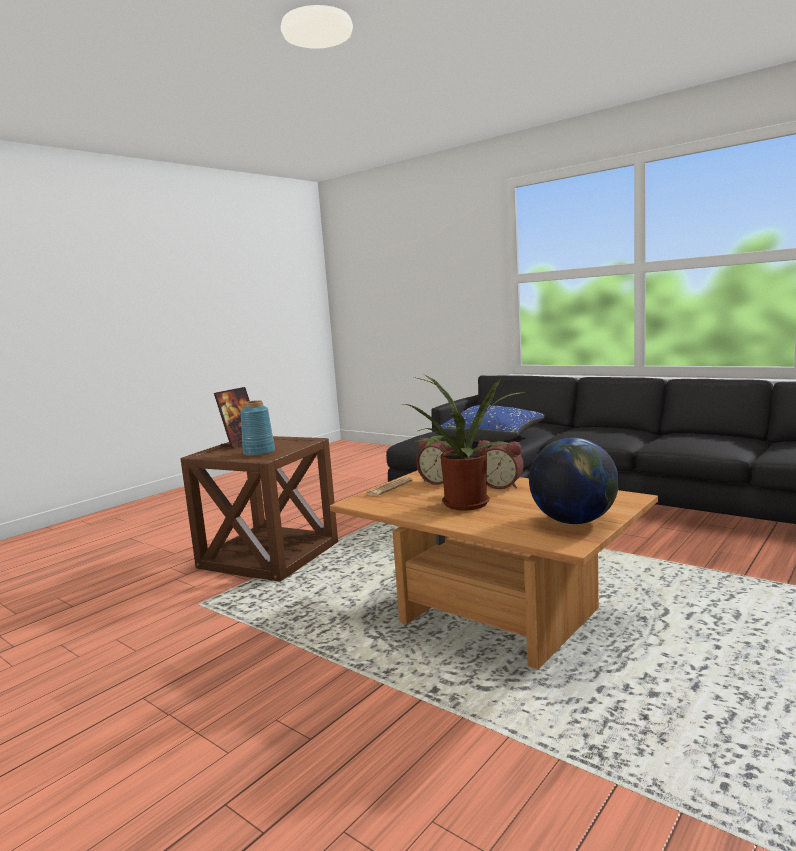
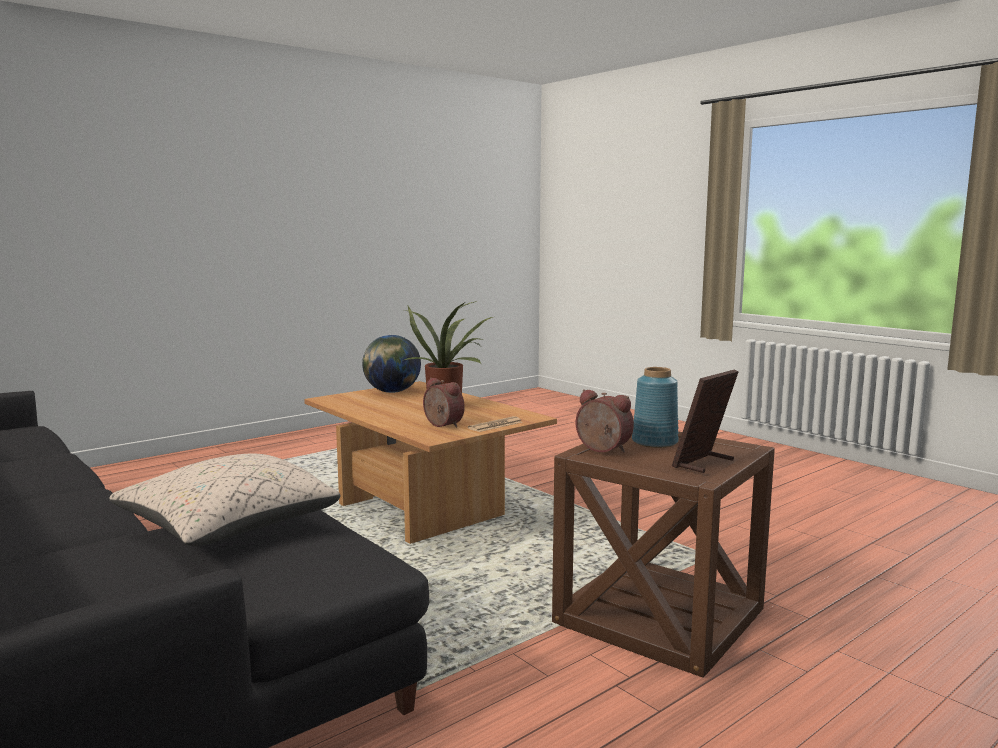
camera: 170 degrees left, 0 degrees up
(493, 439) = (228, 529): blue pillow -> beige pillow
(501, 485) = (395, 415): alarm clock -> alarm clock (601, 450)

